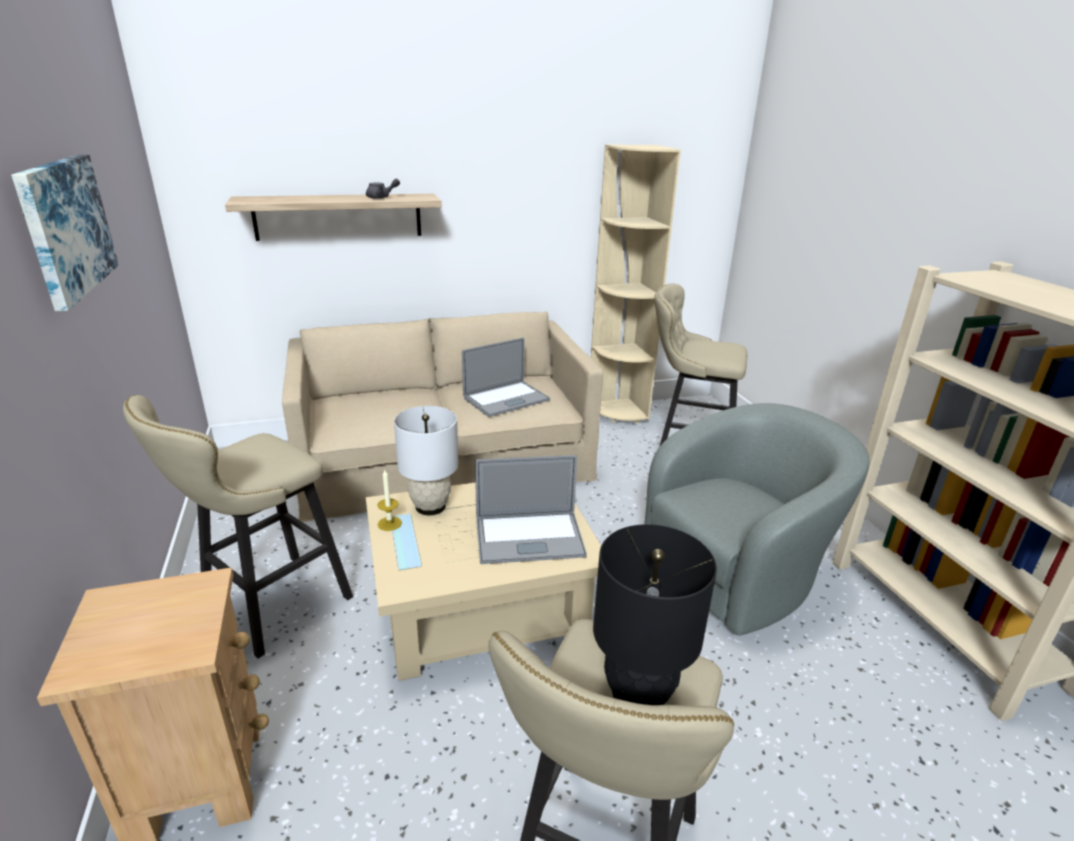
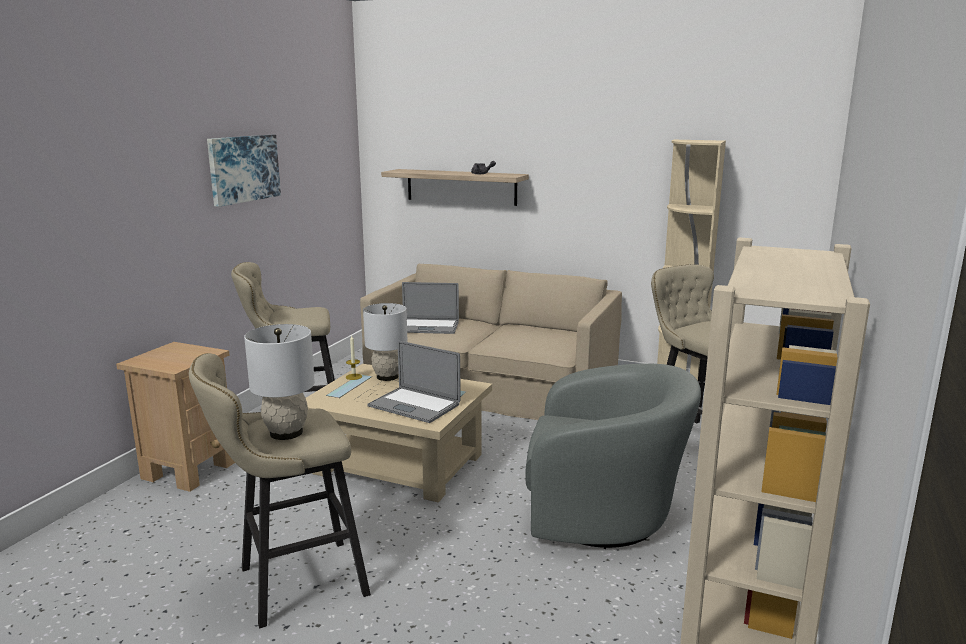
camera: 40 degrees right, 10 degrees down
(506, 399) = (530, 339): laptop -> laptop (428, 327)
(638, 694) = (286, 432): black table lamp -> white table lamp

